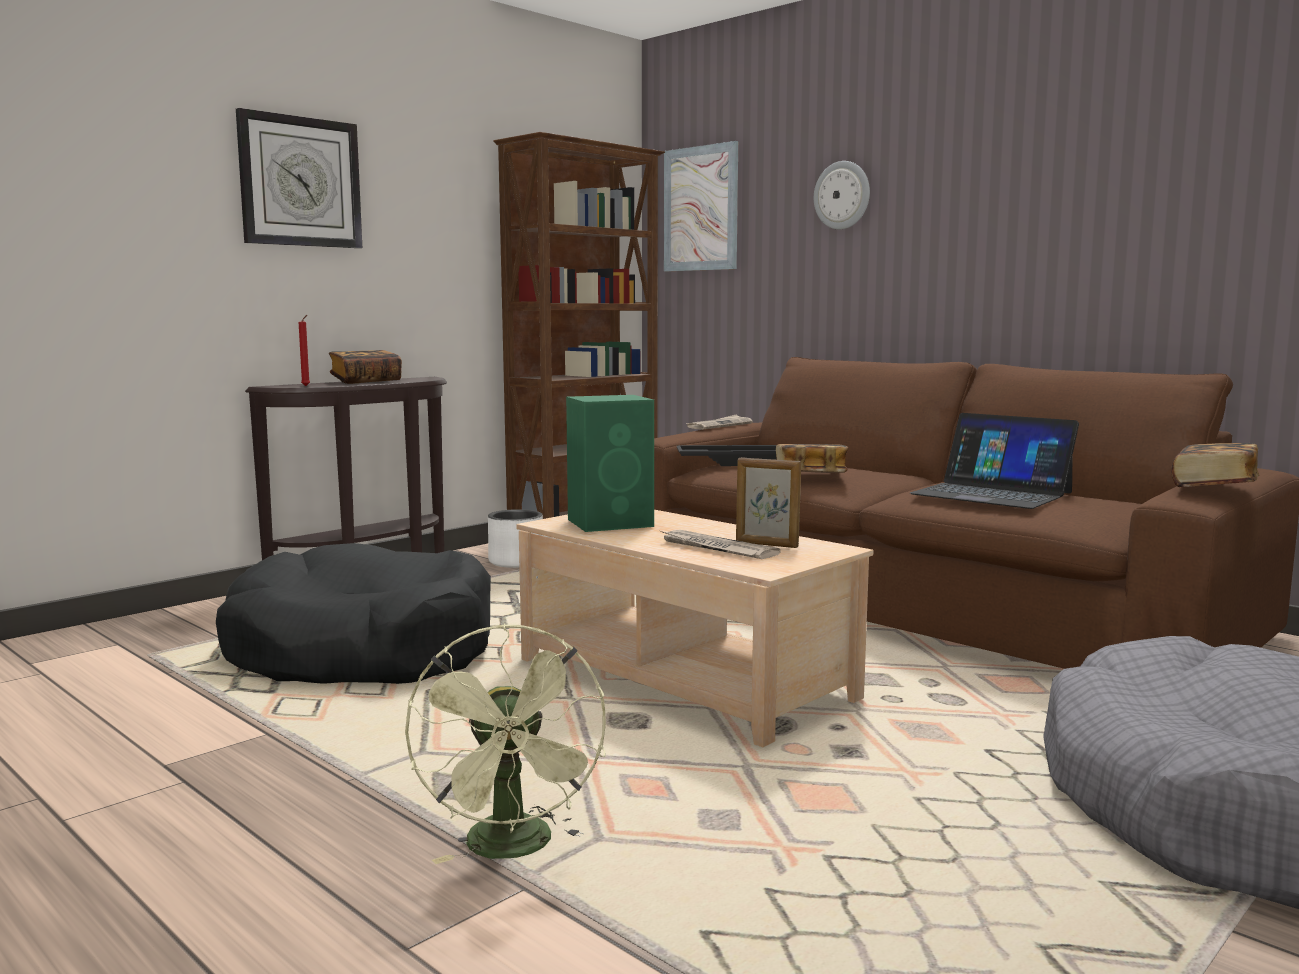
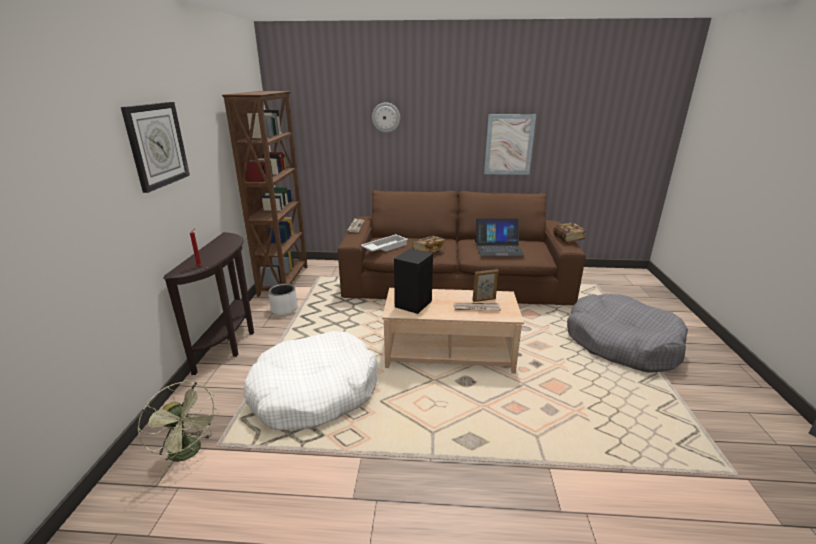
camera: 40 degrees left, 15 degrees up
(362, 651) = (314, 392): black dog bed -> white dog bed
(366, 381) = (212, 250): book -> none
(514, 850) = (524, 455): green fan -> green fan (189, 452)
(612, 523) = (413, 303): green speaker -> black speaker
(700, 209) = (306, 117): picture -> picture (509, 144)
(733, 462) = (384, 247): black tray -> white tray

